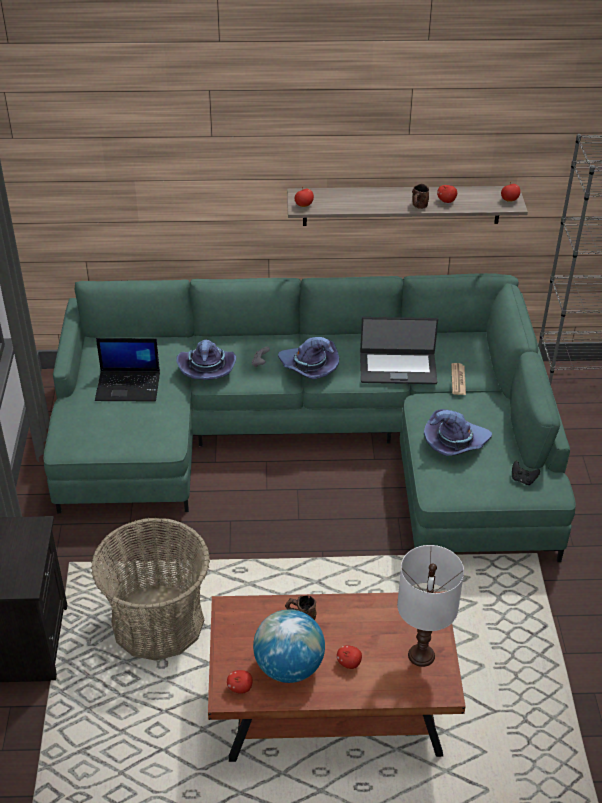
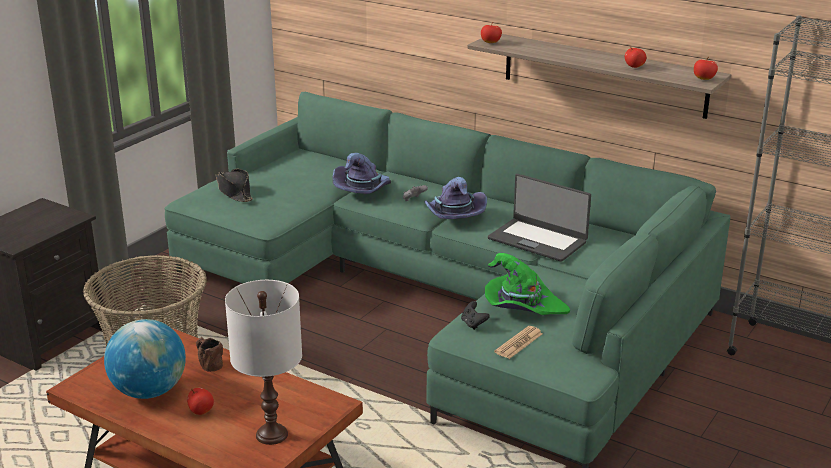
camera: 35 degrees right, 15 degrees down
(96, 418) = (234, 192): none -> black hat
(129, 386) = (286, 182): laptop -> none
(240, 688) = (92, 387): apple -> none
(418, 207) = (598, 64): brown mug -> none
(455, 443) = (522, 306): purple hat -> green hat
(458, 379) = (589, 266): newspaper -> newspaper (519, 343)
(523, 480) = (557, 355): black game controller -> black game controller (473, 324)

